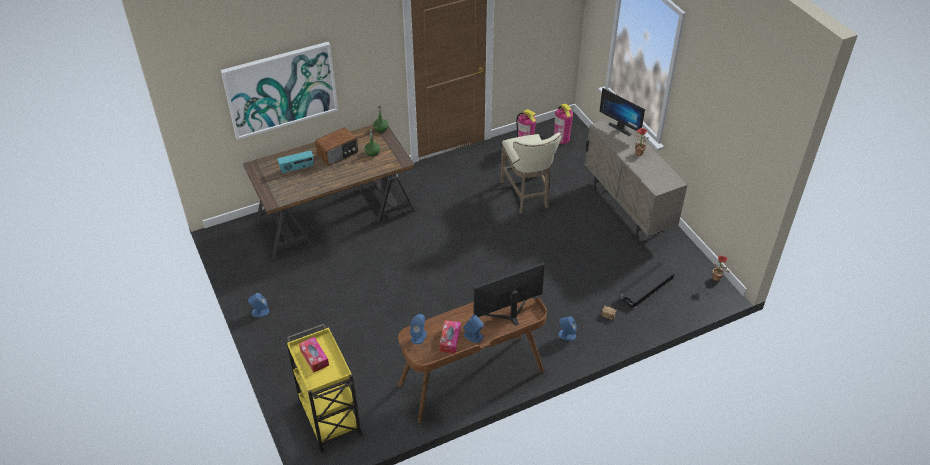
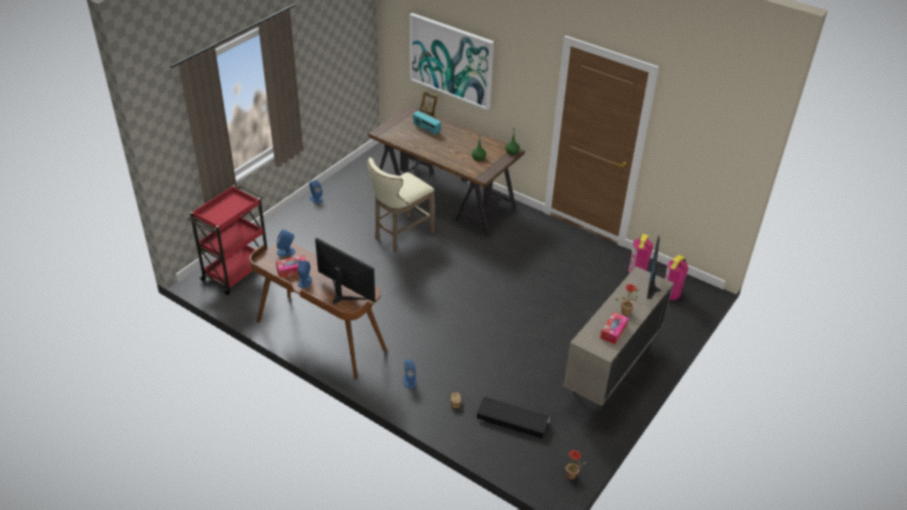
camera: 60 degrees right, 5 degrees down
(270, 157) = (428, 113): none -> picture frame
(314, 357) = (228, 206): tissue box -> tissue box (613, 331)
(329, 417) = (236, 271): yellow cart -> red cart
(338, 154) = (461, 142): radio -> none
(526, 196) = (566, 296): beige stool -> beige stool (400, 235)

